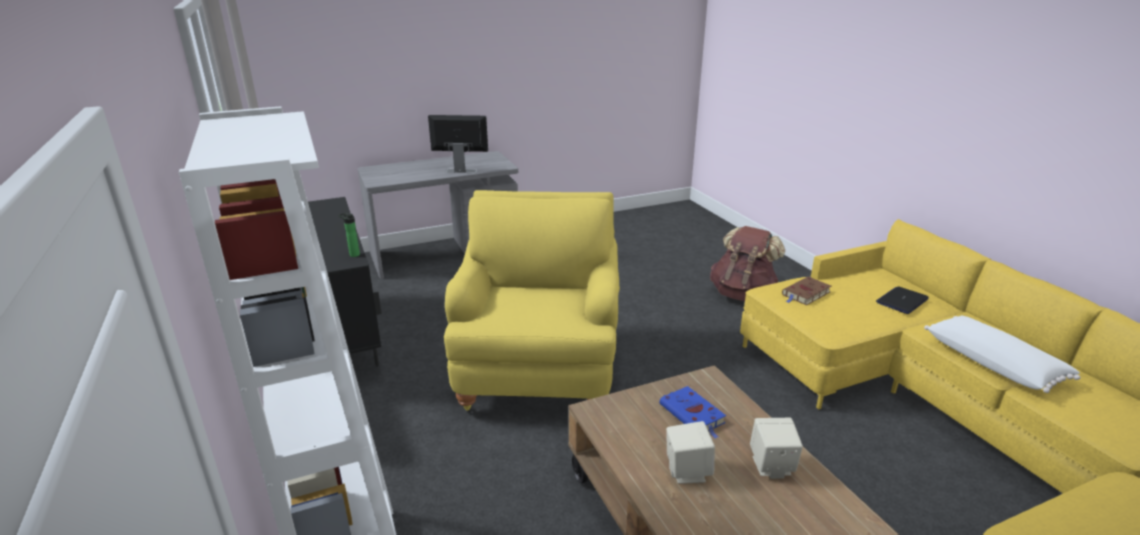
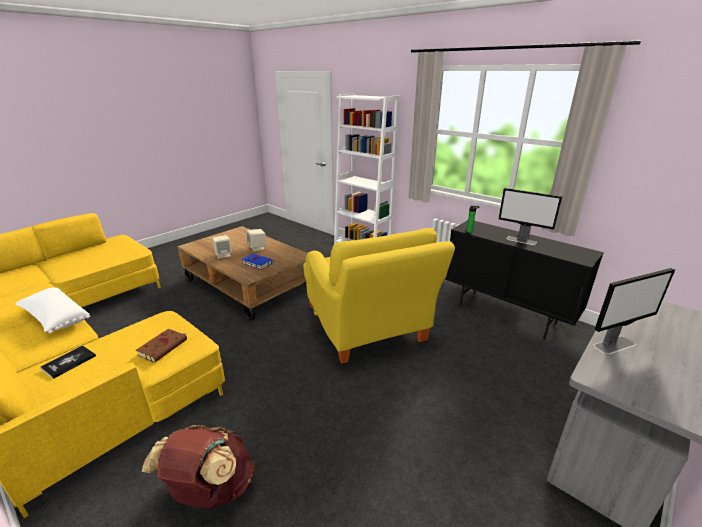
camera: 155 degrees right, 0 degrees up
(328, 229) = (522, 241): none -> monitor
(902, 301) = (69, 362): laptop -> book

